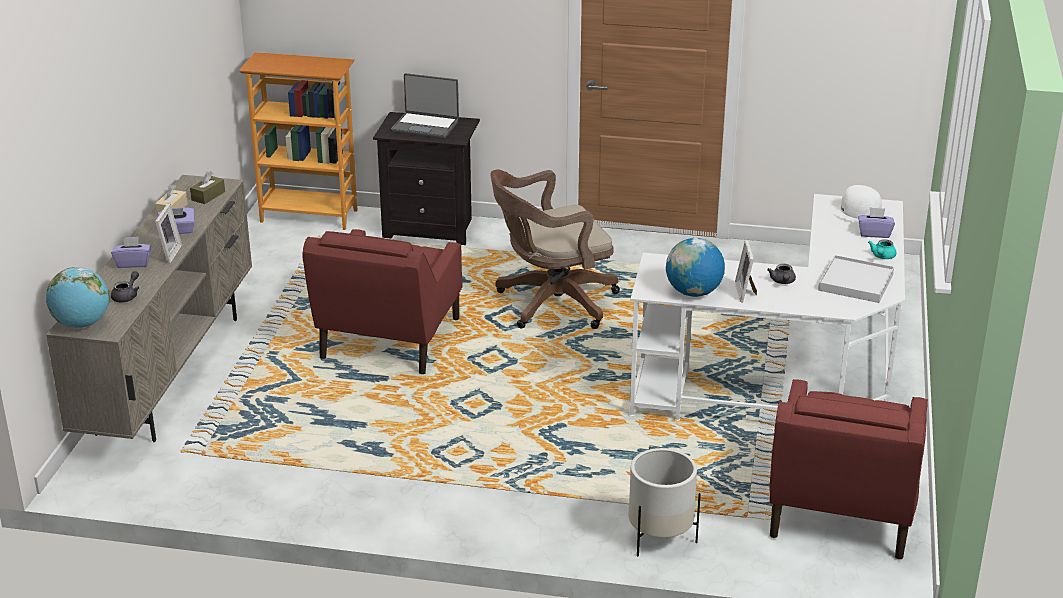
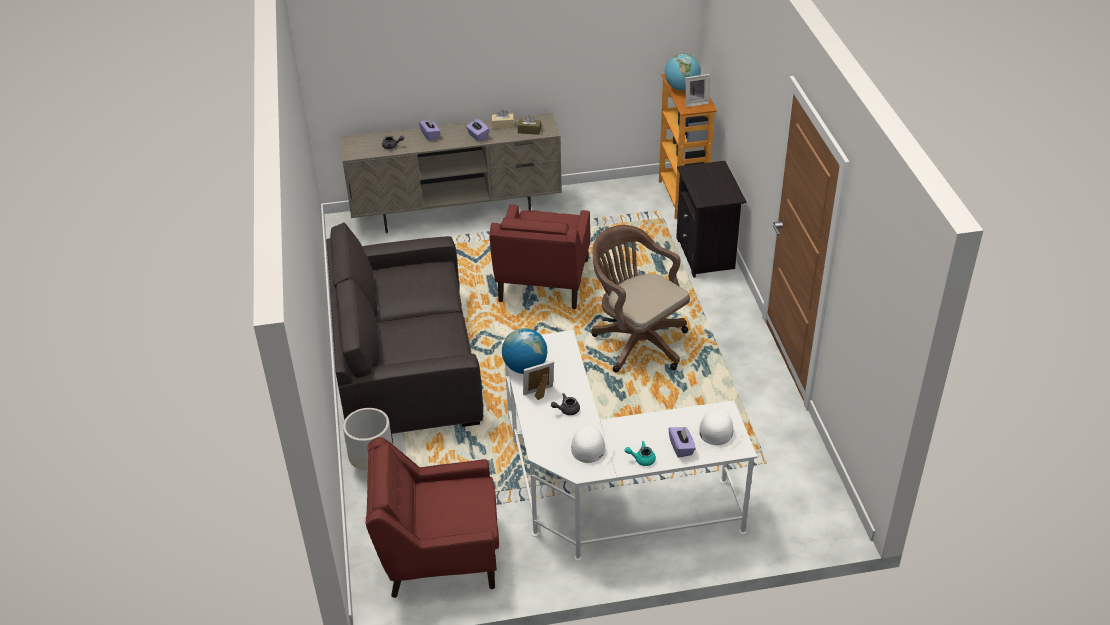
camera: 70 degrees right, 10 degrees up
(82, 324) = (355, 143): globe -> globe (681, 88)
(167, 254) = (448, 142): picture frame -> picture frame (695, 102)
(389, 340) = (543, 283): red armchair -> red armchair turned 75 degrees counterclockwise
(425, 126) = (712, 182): laptop -> none
(469, 475) = (406, 363): none -> grey sofa
(856, 282) = (588, 450): white tray -> white hat

